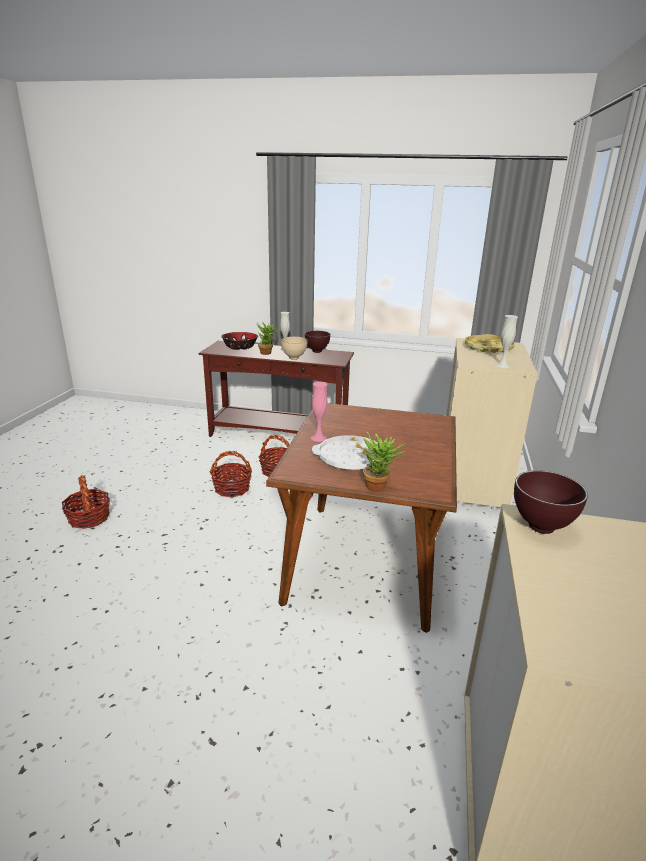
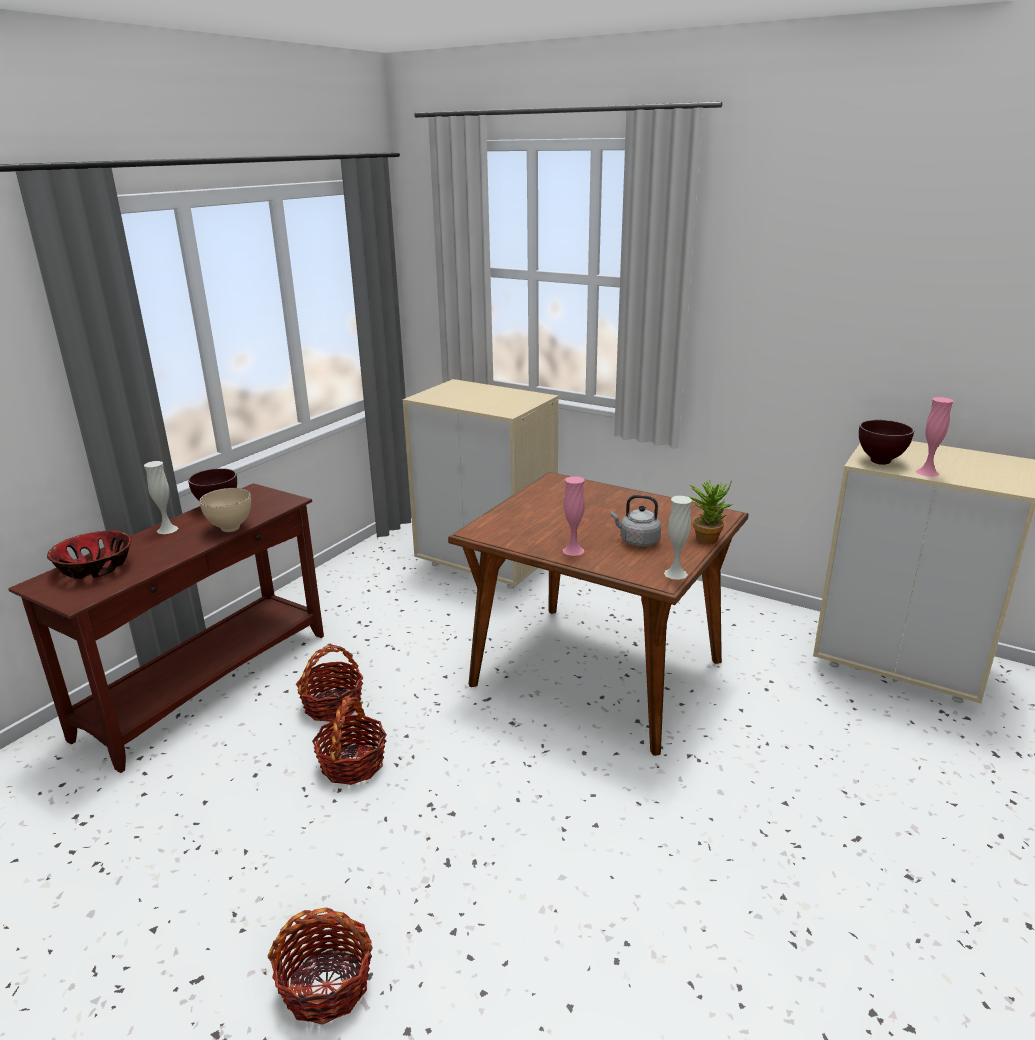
camera: 70 degrees left, 0 degrees up
(268, 353) = (170, 546): potted plant -> none
(350, 458) = (637, 541): white tray -> grey kettle
(488, 348) = (460, 395): yellow tray -> none
(502, 365) = (526, 402): white vase -> white vase (675, 573)
(538, 562) = (927, 472): none -> pink vase

